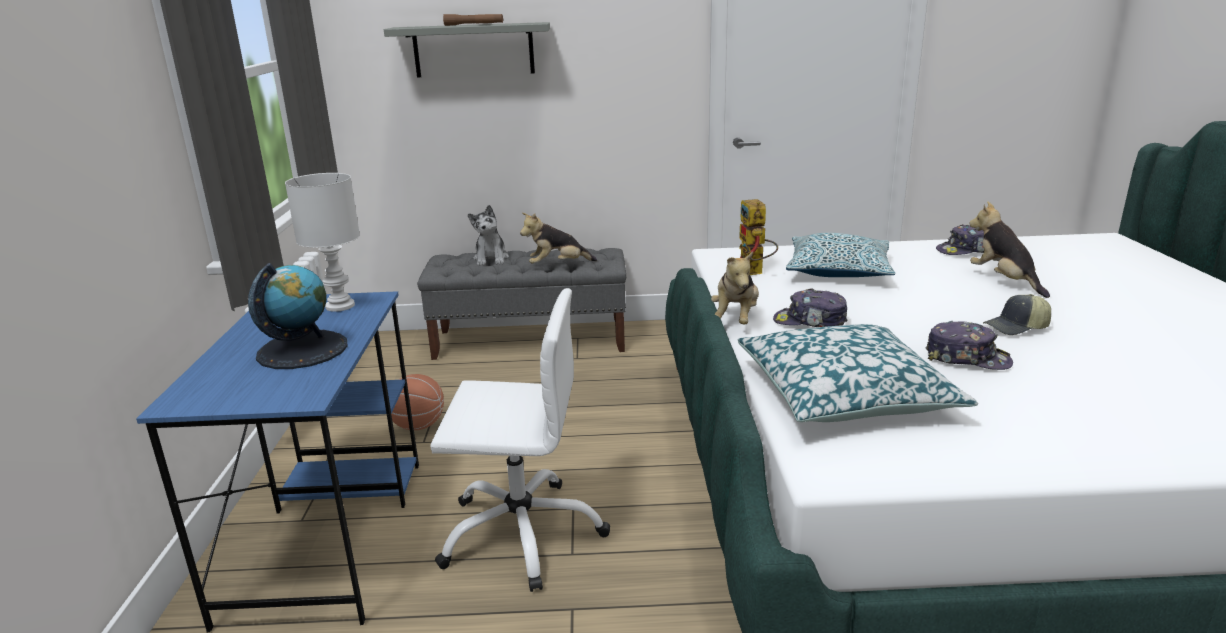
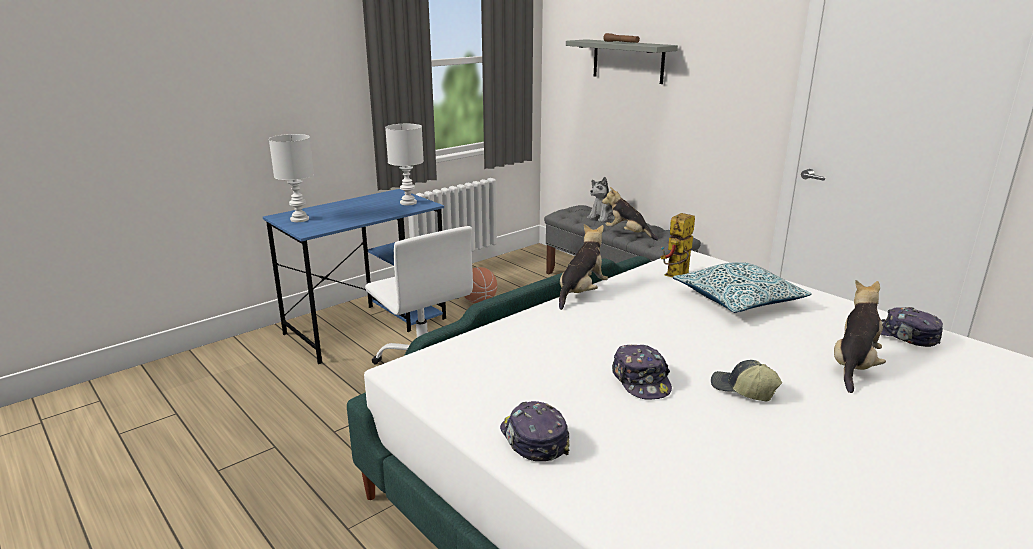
camera: 50 degrees right, 0 degrees up
(231, 390) = (300, 219): none -> white table lamp
(302, 350) = (352, 214): globe -> none
(736, 319) = (581, 293): plush toy -> plush toy turned 150 degrees clockwise
(810, 322) = (616, 315): cap -> cap (533, 440)
(845, 394) = (514, 352): pillow -> none

